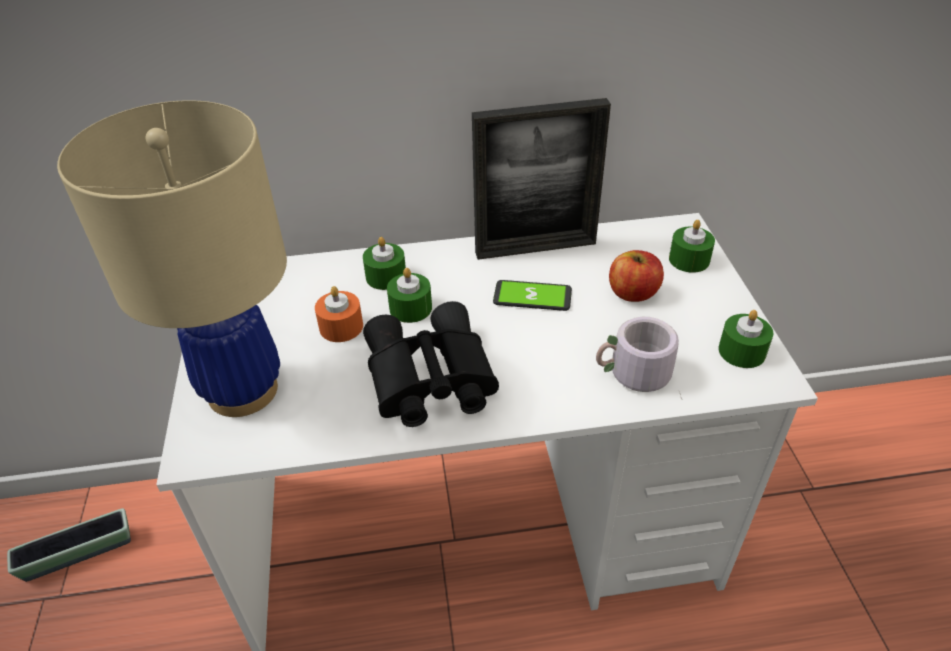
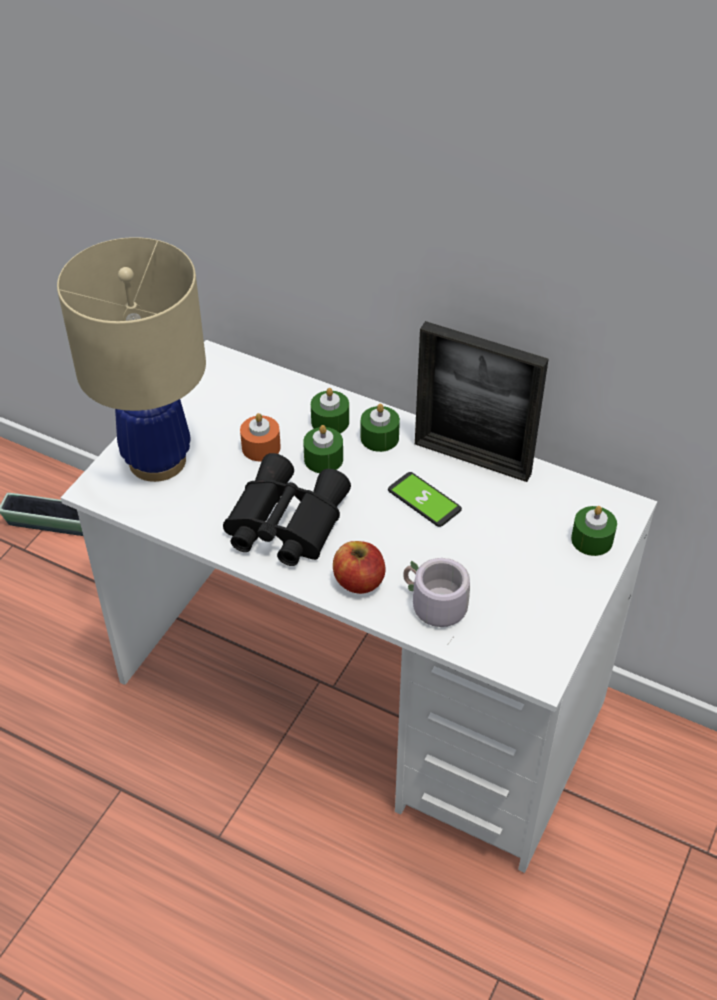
camera: 35 degrees right, 5 degrees up
(633, 293) = (508, 542): apple -> apple (359, 581)
(742, 351) = (540, 638): green candle -> green candle (379, 437)

